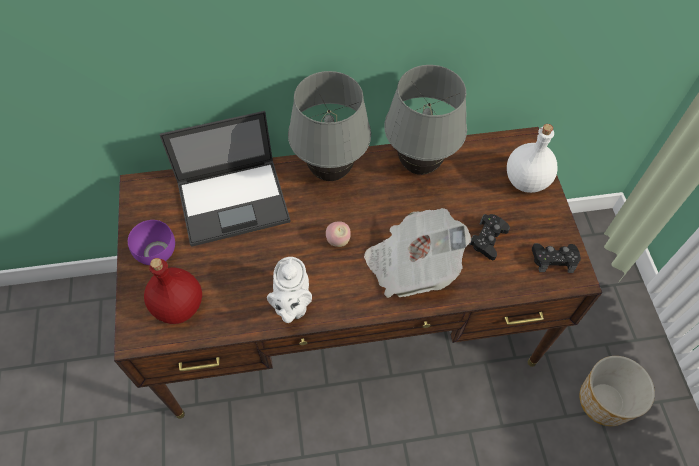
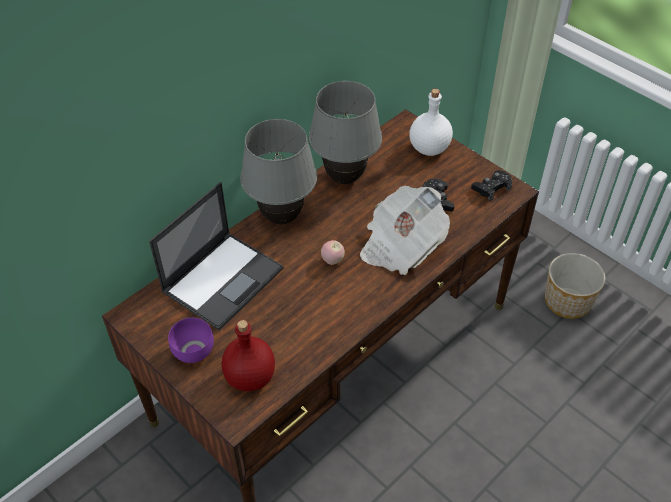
camera: 35 degrees left, 10 degrees down
(292, 304) = (338, 322): white teapot -> none

